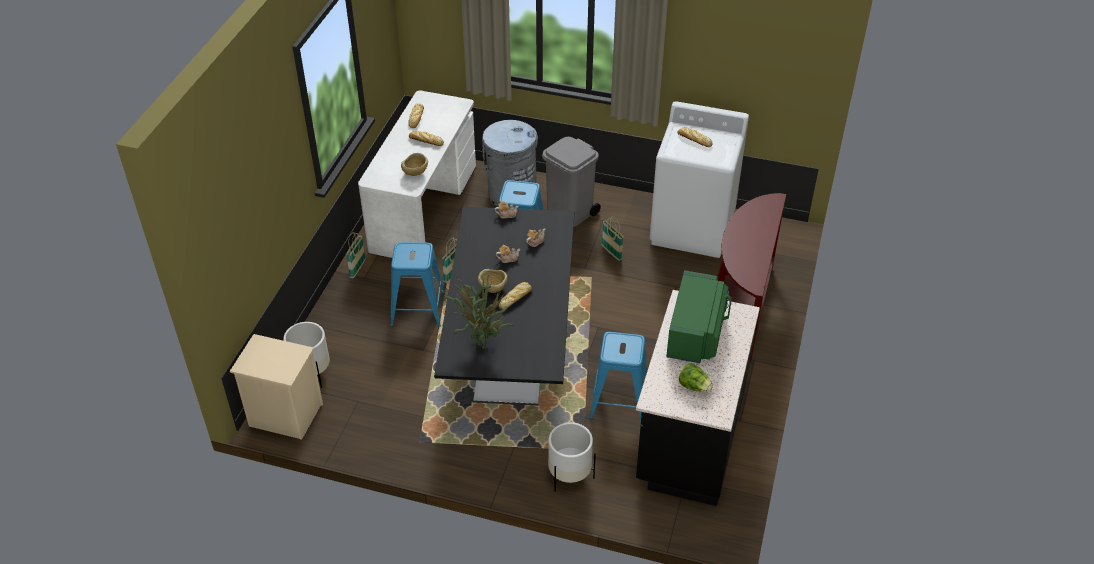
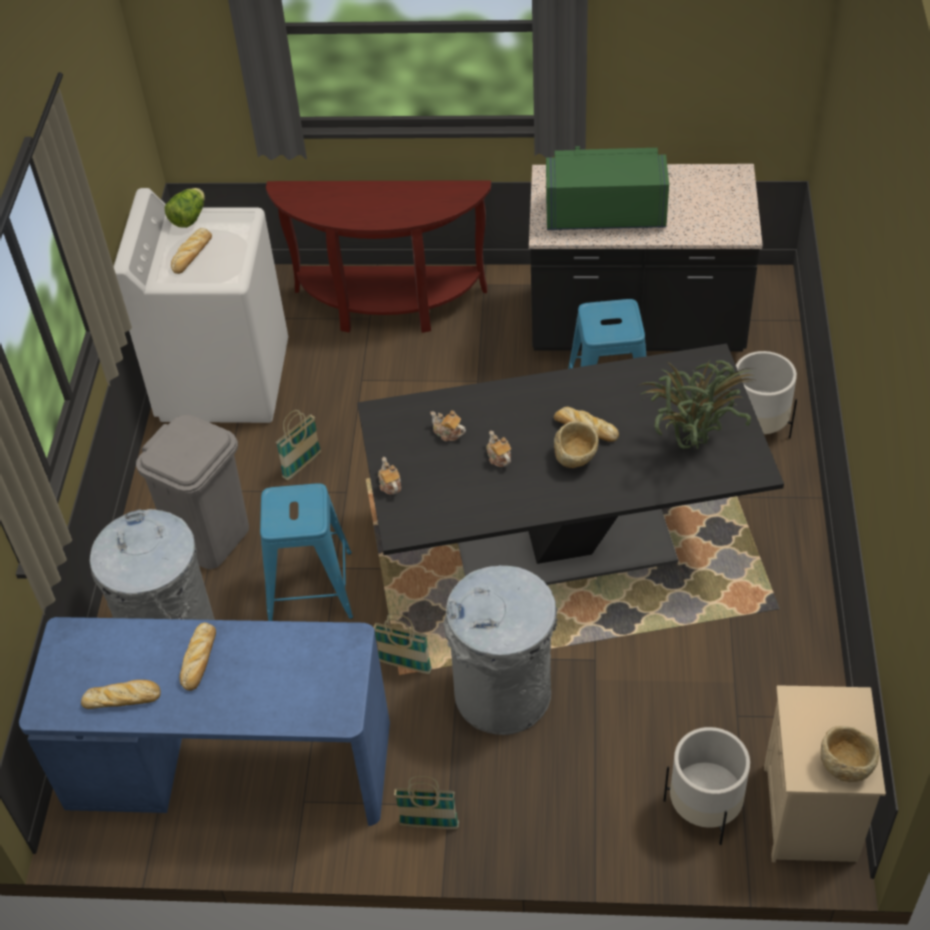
camera: 100 degrees left, 5 degrees up
(415, 173) = (306, 647): beige bowl -> beige bowl (845, 765)
(418, 309) = (503, 694): blue stool -> grey trash can
(423, 207) = (229, 767): white desk -> blue desk
(694, 386) = (701, 200): lettuce -> lettuce (189, 218)

